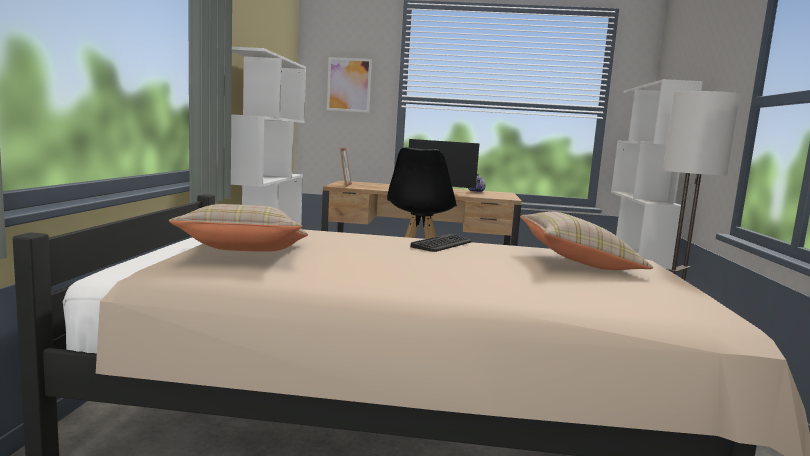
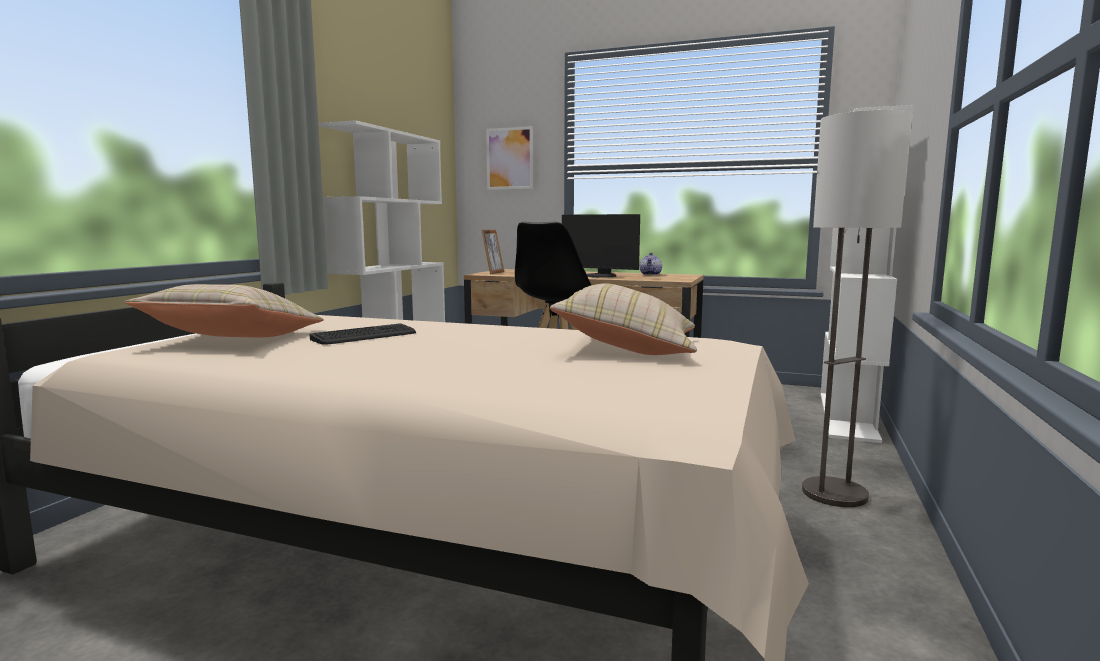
camera: 15 degrees right, 0 degrees up
(442, 244) = (487, 329): keyboard -> keyboard (365, 336)

